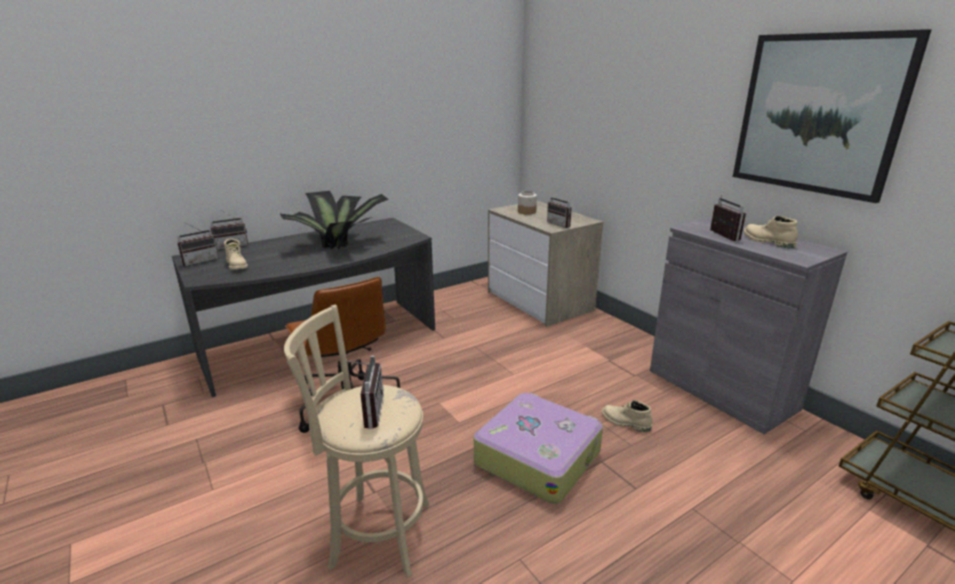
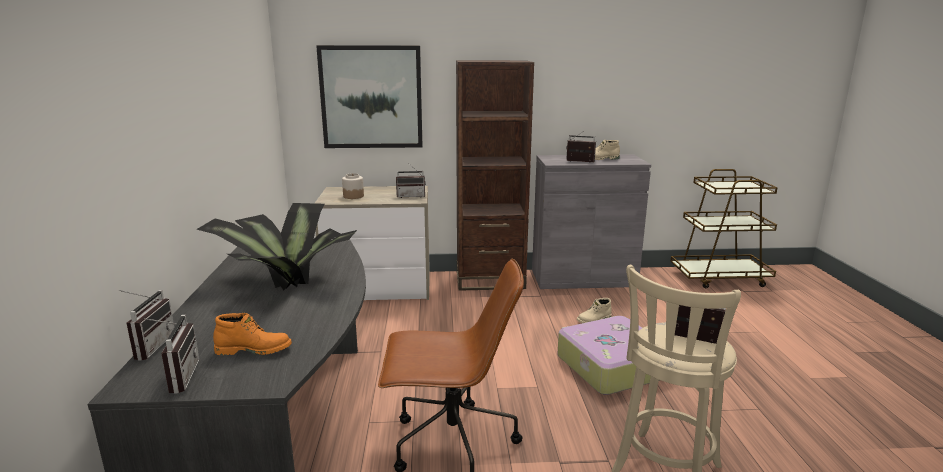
camera: 60 degrees left, 5 degrees down
(237, 265) = (254, 349): beige boot -> orange boot
(626, 340) = (490, 280): none -> brown bookcase
(818, 114) = (601, 70): picture -> picture (371, 97)

